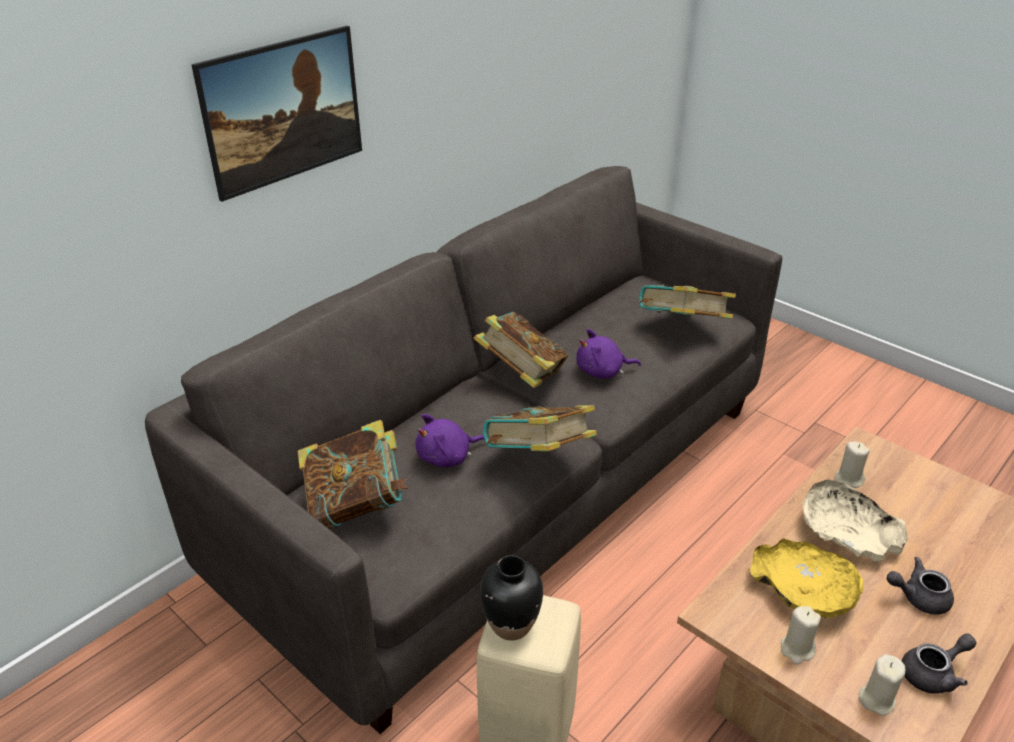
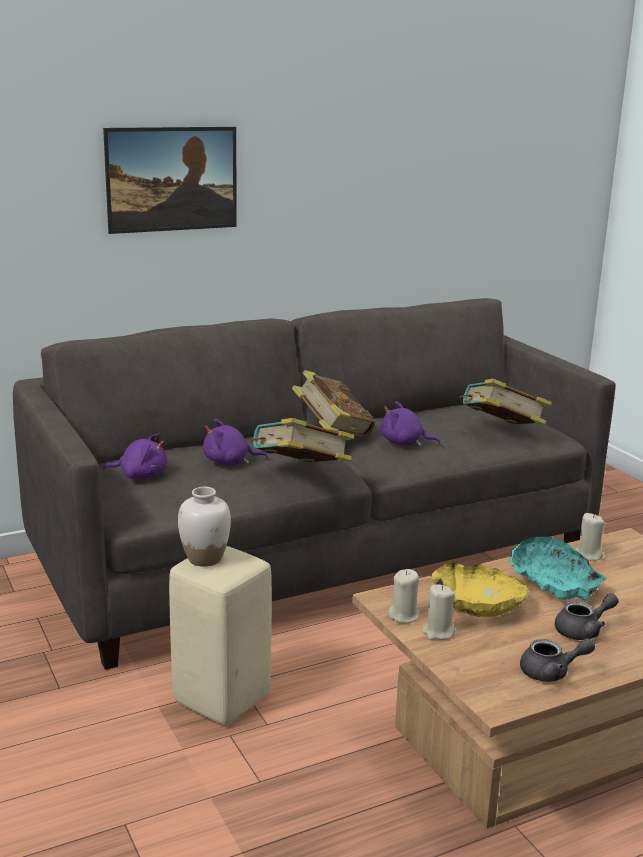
camera: 20 degrees right, 15 degrees down
(356, 505) = (141, 475): book -> purple plush toy
(511, 625) = (205, 559): black vase -> white vase
(847, 533) = (553, 583): beige bowl -> turquoise bowl
(876, 699) = (482, 673): beige candle -> beige candle (404, 616)
(918, 597) = (583, 630): grey teapot -> grey teapot turned 135 degrees clockwise

